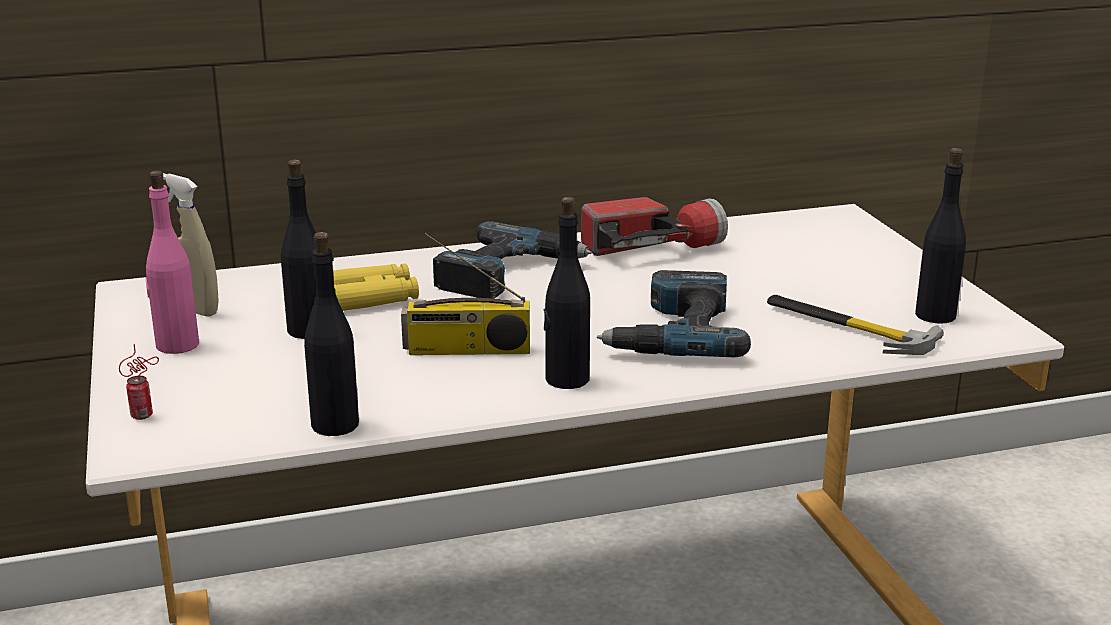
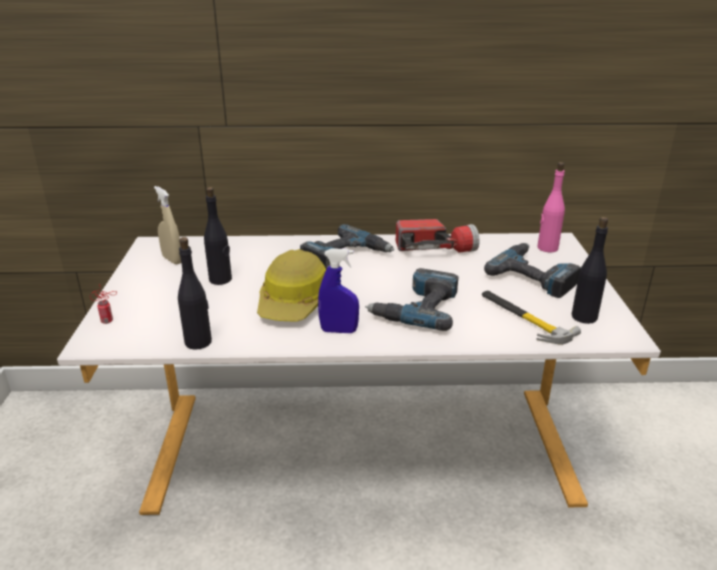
camera: 15 degrees right, 5 degrees up
(177, 345) = (150, 280): pink bottle -> pink bottle (547, 248)
(372, 298) = (265, 263): yellow binoculars -> none
(466, 350) = (295, 303): radio -> hard hat
(566, 379) = (339, 331): black bottle -> blue spray bottle
(831, 268) = (535, 275): none -> power drill

